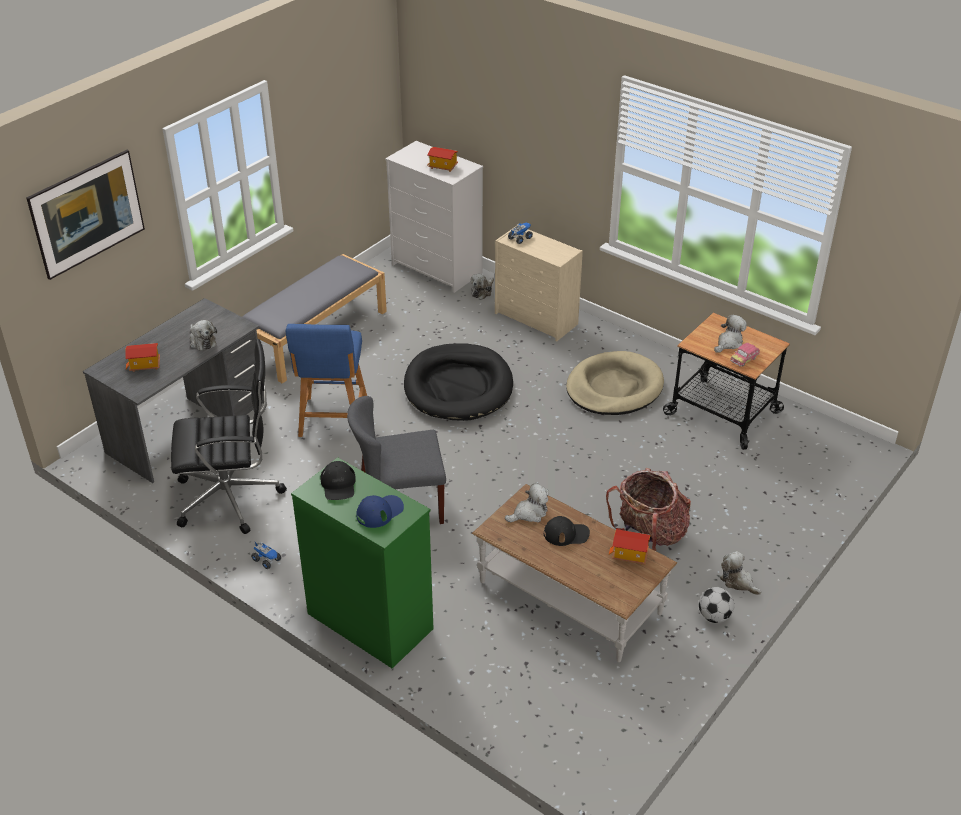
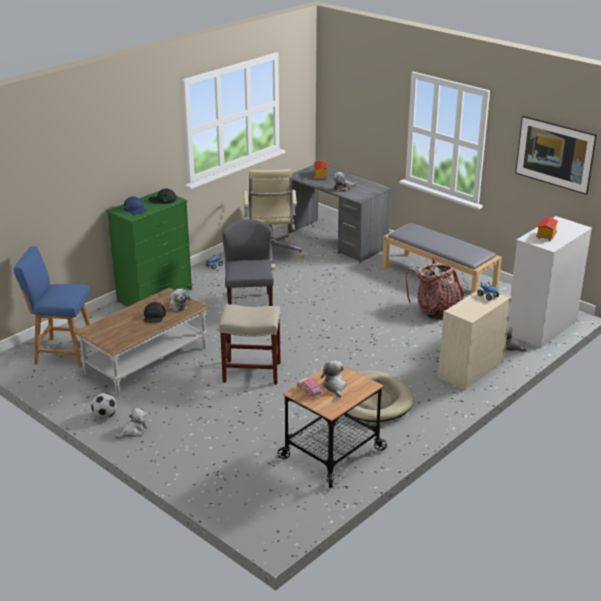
camera: 95 degrees right, 10 degrees down
(92, 233) = (358, 100): picture -> picture (553, 168)
(232, 497) = (270, 255): black office chair -> beige office chair
(333, 420) = (340, 284): blue stool -> blue stool (62, 352)
(458, 386) = (376, 330): black dog bed -> none
(577, 488) = (251, 372): none -> beige stool
(629, 555) = (125, 336): toy house -> none
(649, 534) = (194, 398): backpack -> backpack (436, 310)
(729, 343) = (335, 387): plush toy -> plush toy turned 150 degrees counterclockwise

